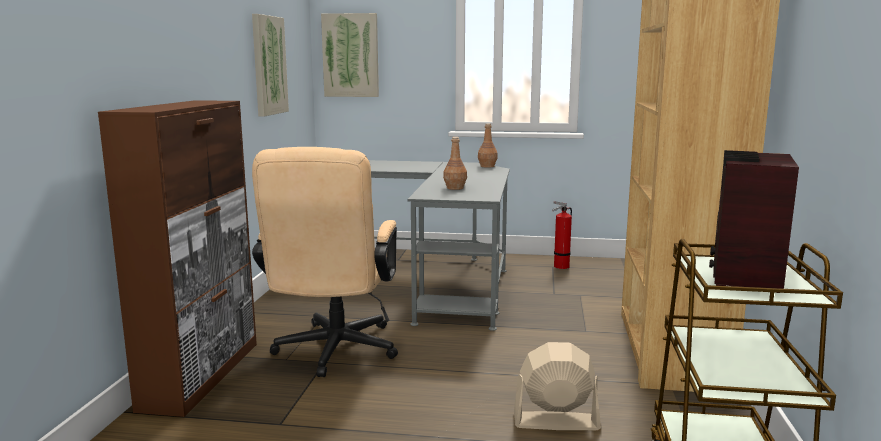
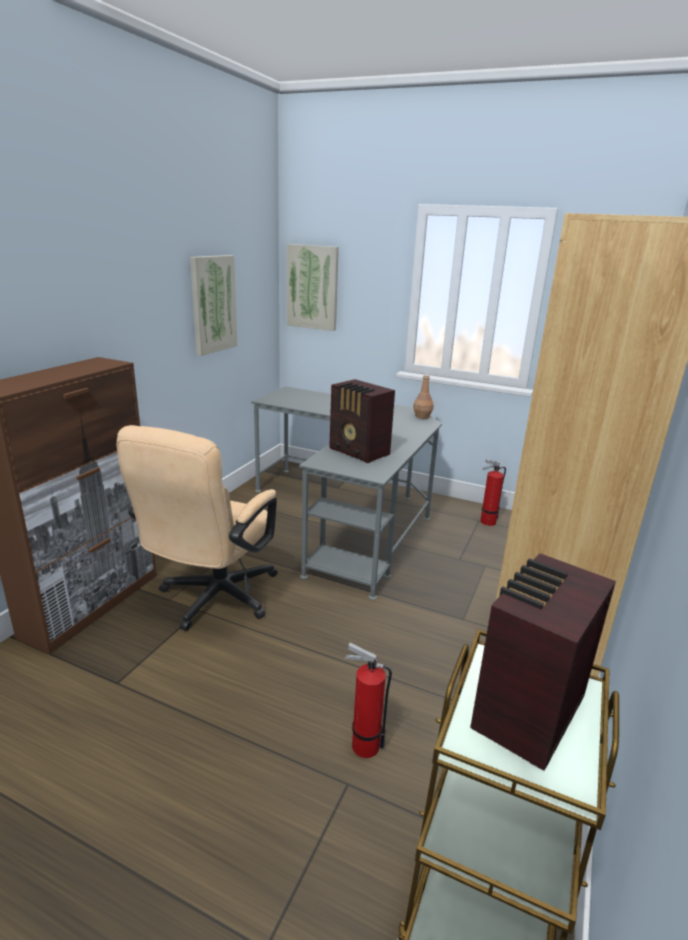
camera: 15 degrees right, 10 degrees up
(455, 188) = (359, 452): brown bottle -> radio
(555, 421) = (361, 745): beige fan -> fire extinguisher

